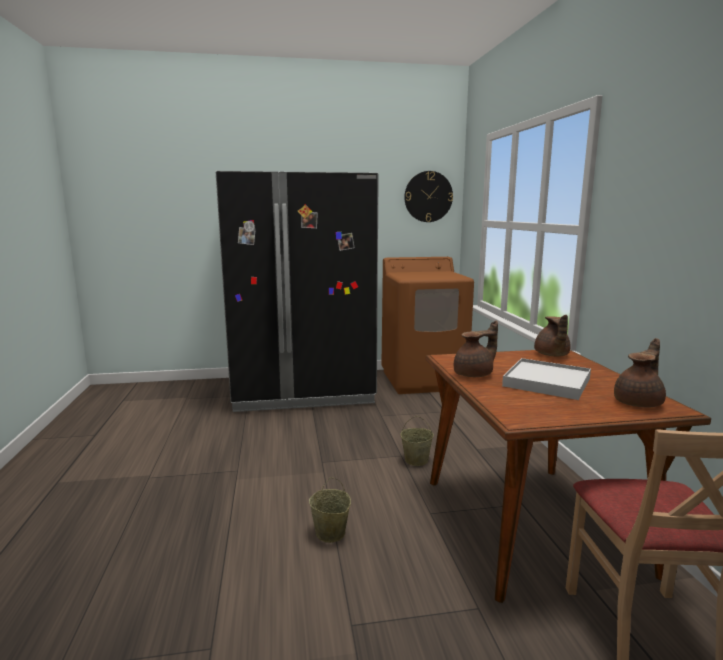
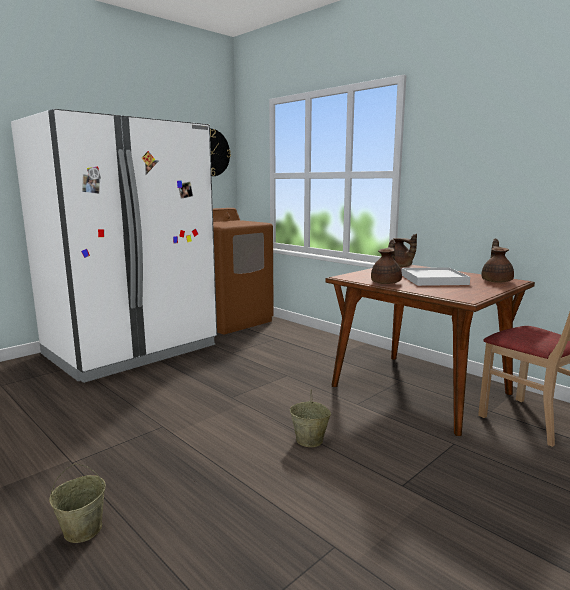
camera: 35 degrees left, 0 degrees up
(303, 391) = (132, 350): black fridge -> white fridge
(416, 460) = (302, 375): beige bucket -> beige bucket (83, 529)

